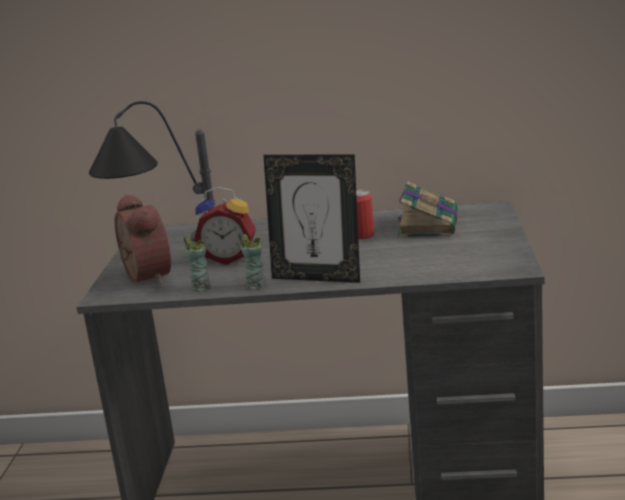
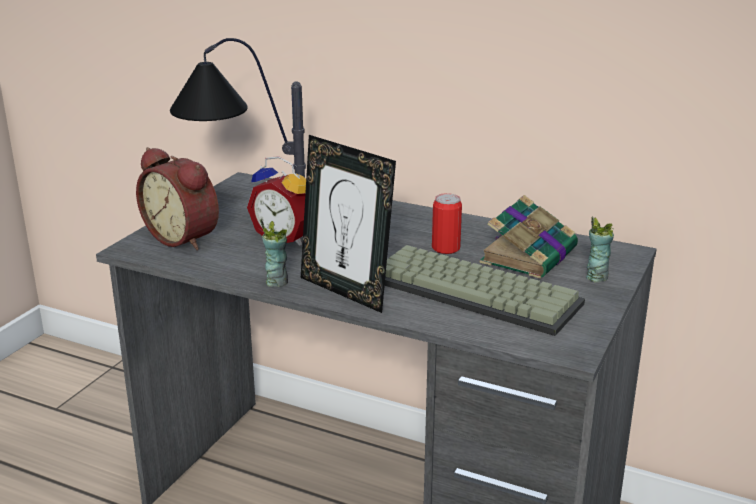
camera: 20 degrees right, 5 degrees up
(143, 278) = (185, 238): alarm clock -> alarm clock turned 135 degrees clockwise
(201, 287) = (224, 267): cup -> cup (596, 277)
(415, 253) = (477, 291): none -> keyboard

